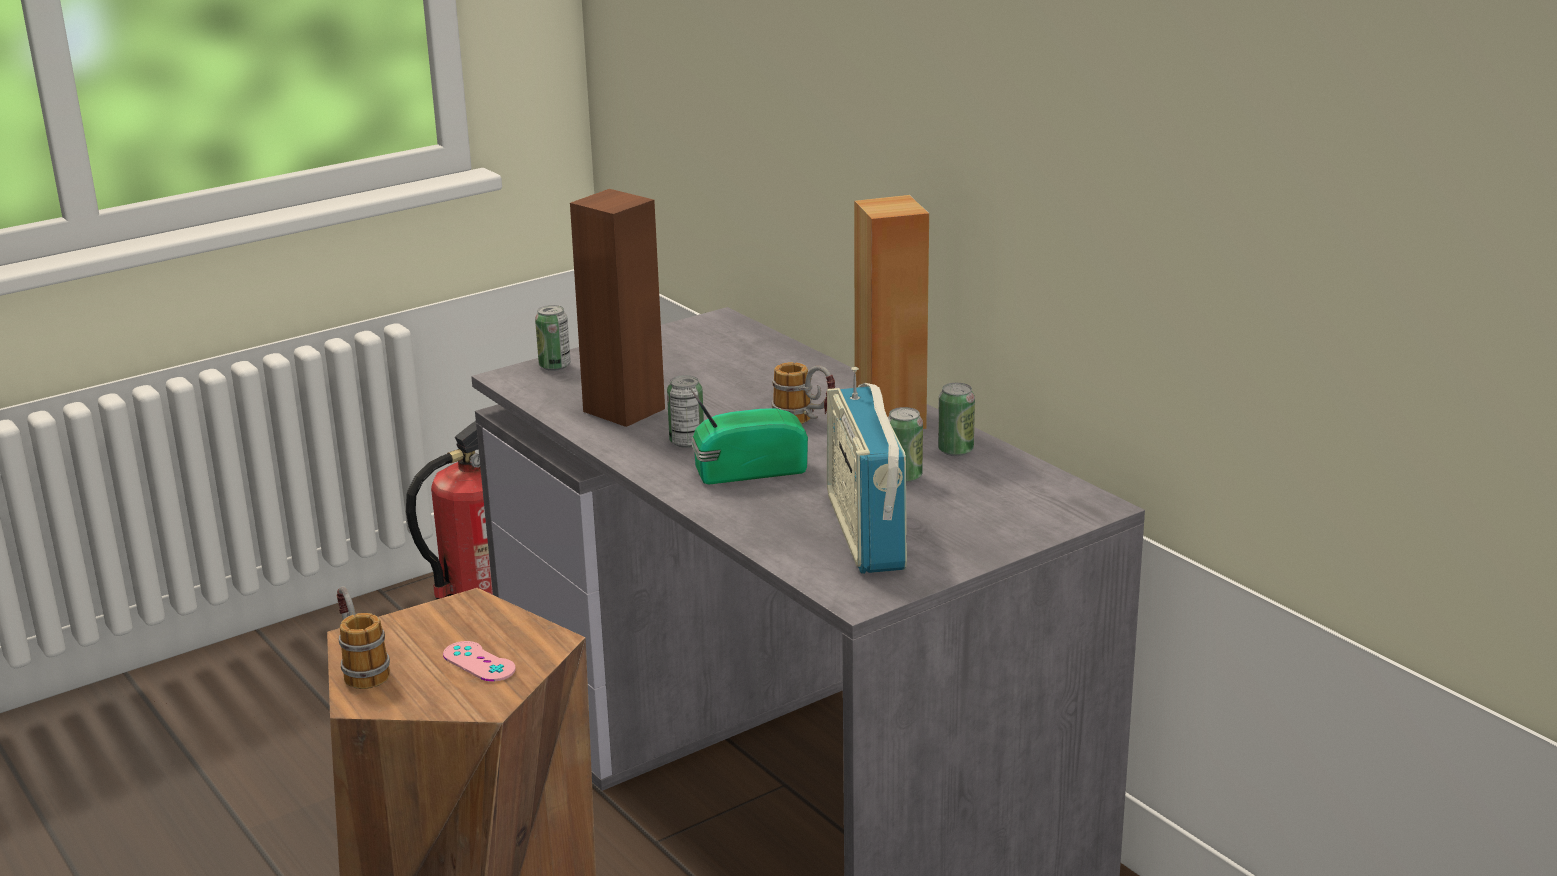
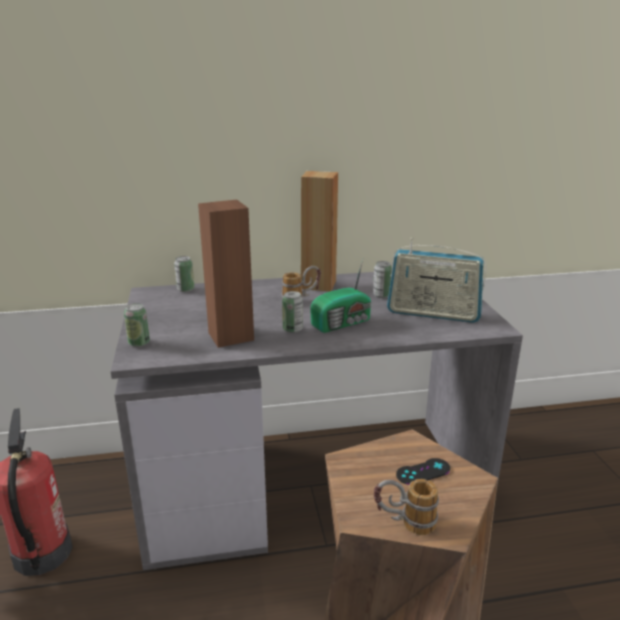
camera: 65 degrees left, 0 degrees up
(479, 662) = (423, 471): pink game controller -> black game controller
(746, 471) = (343, 323): radio -> radio turned 135 degrees counterclockwise
(955, 450) = (364, 281): can -> can (185, 289)

